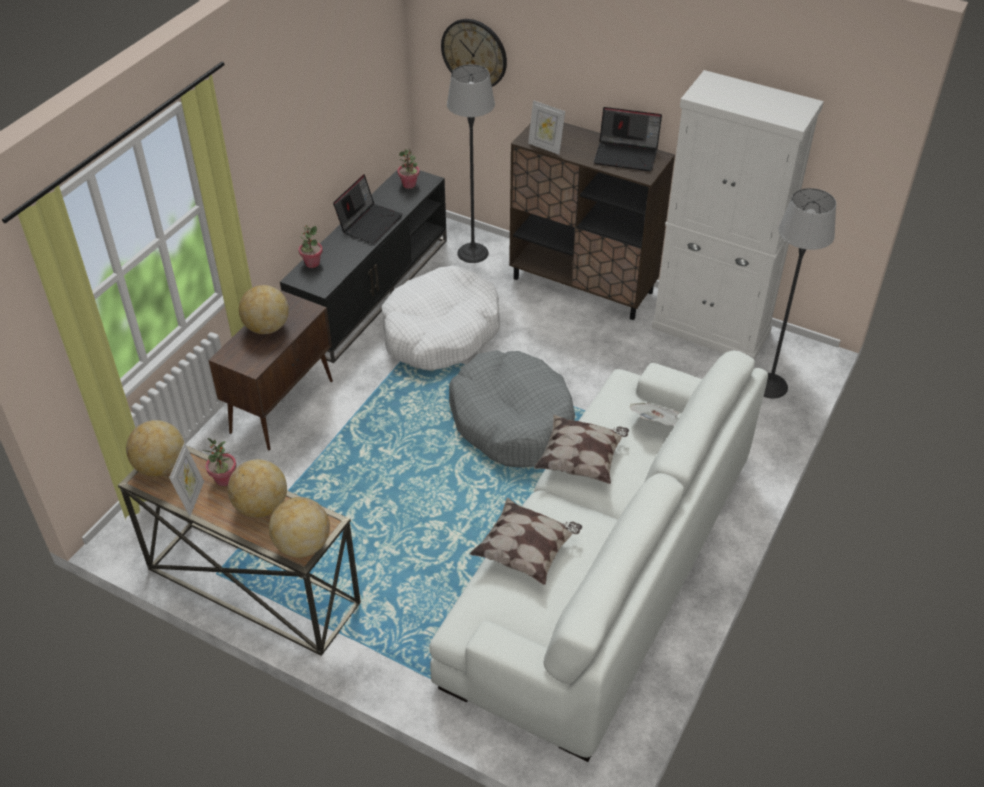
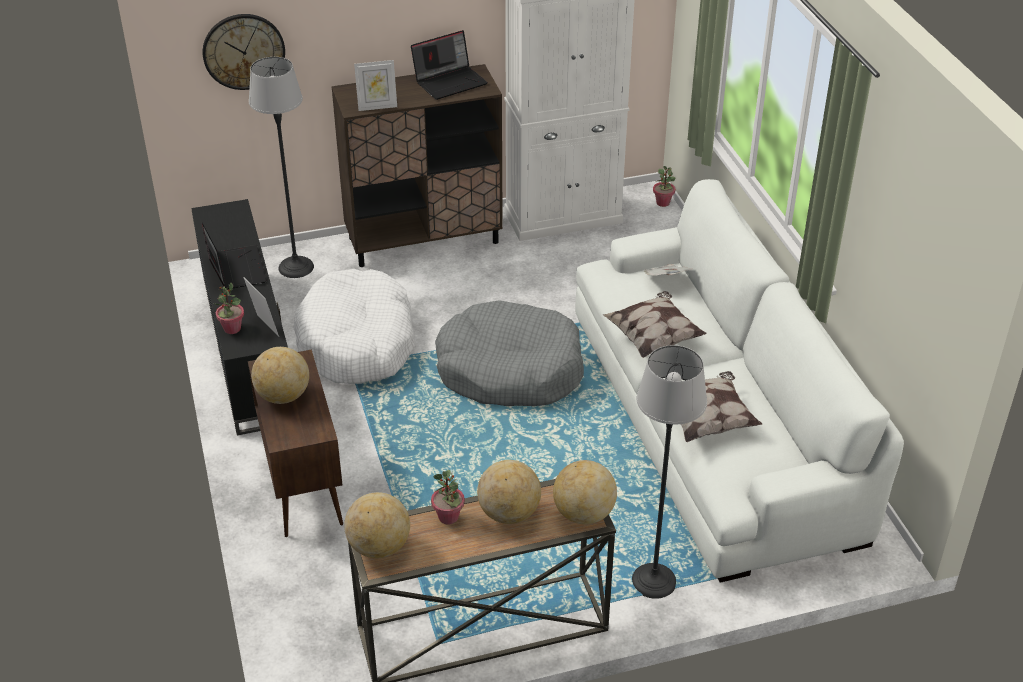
camera: 45 degrees left, 5 degrees down
(192, 498) = (444, 548): picture frame -> picture frame (264, 327)
(409, 185) = (224, 220): potted plant -> potted plant (663, 202)
(769, 386) = (653, 231): floor lamp -> floor lamp (653, 581)

